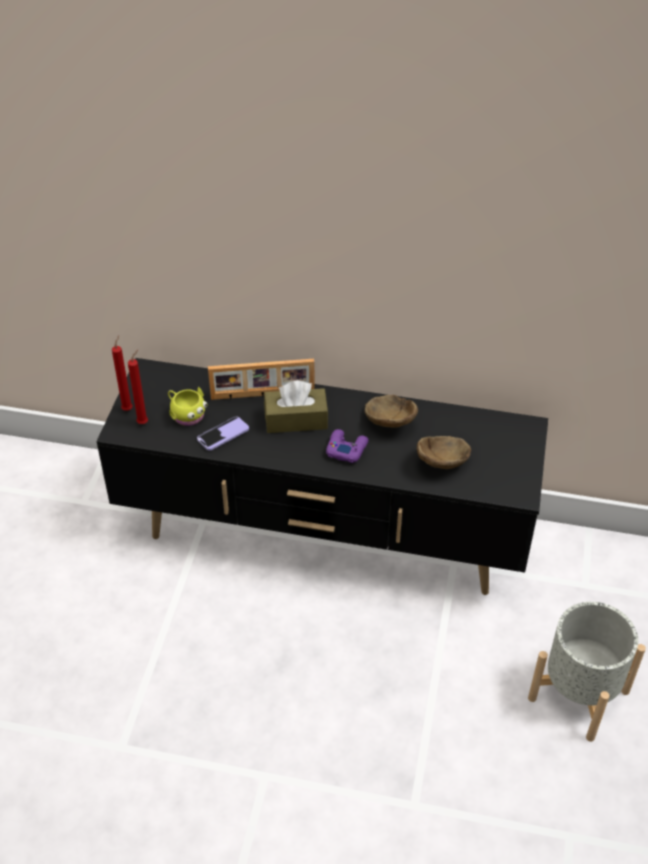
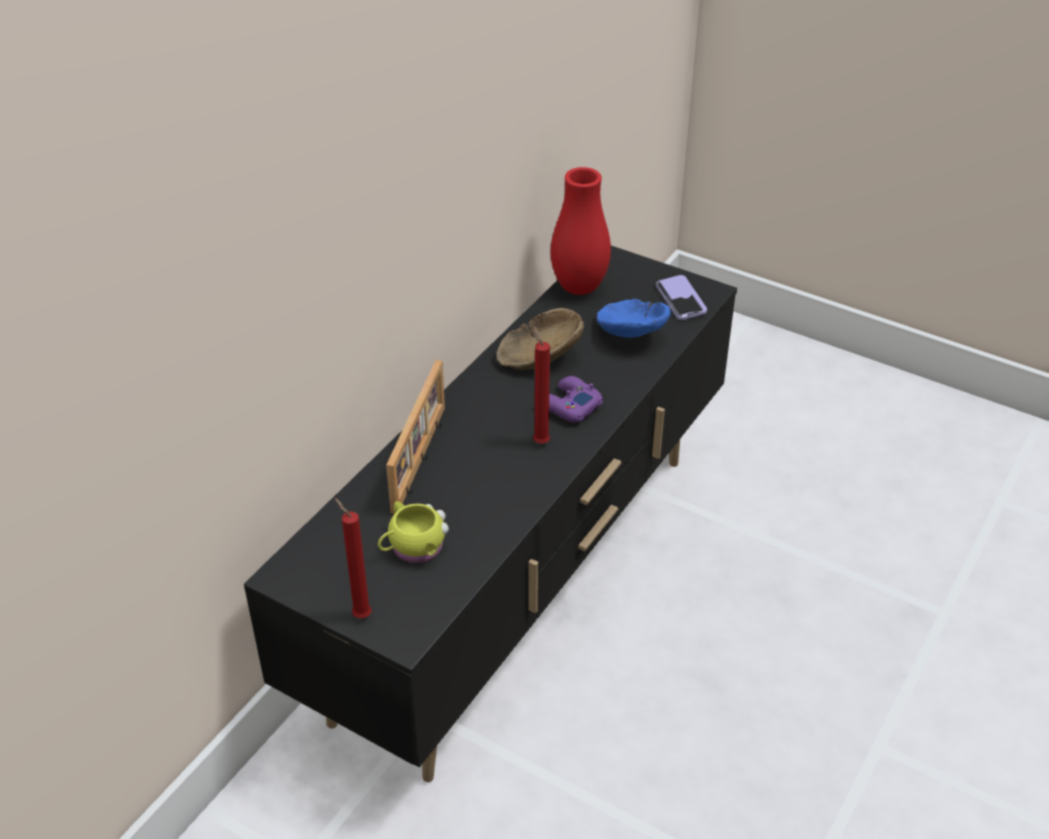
camera: 70 degrees left, 5 degrees down
(144, 422) = (402, 601): red candle -> red candle (540, 441)
(223, 434) = (478, 517): phone -> phone (681, 299)
(296, 420) = (489, 438): brown tissue box -> none
(444, 462) = (630, 332): brown bowl -> blue bowl
(481, 422) = (579, 287): none -> red vase
(578, 694) = (833, 438): grey planter -> none

